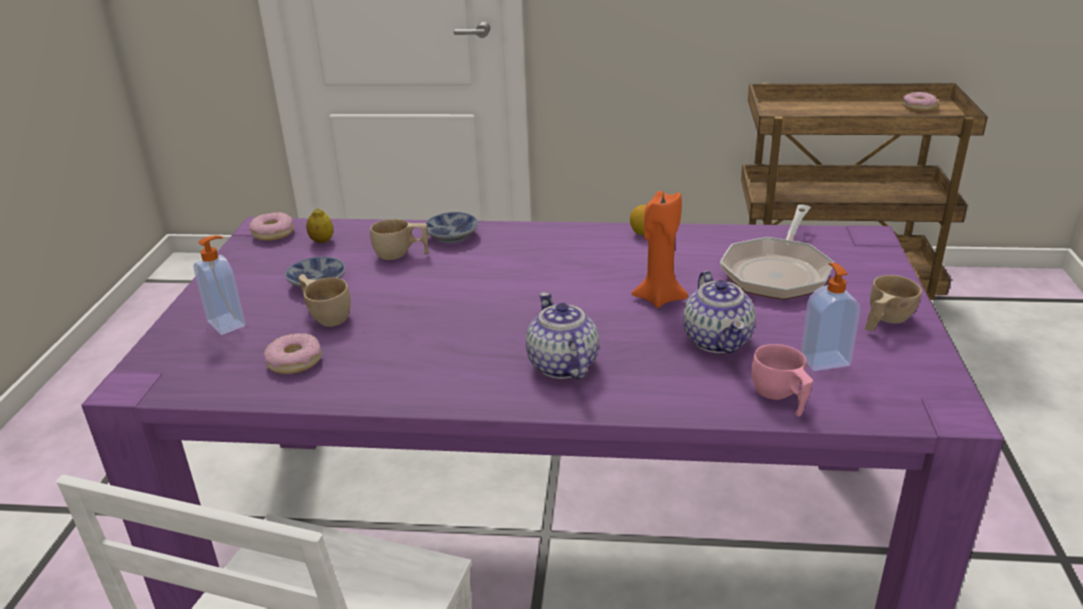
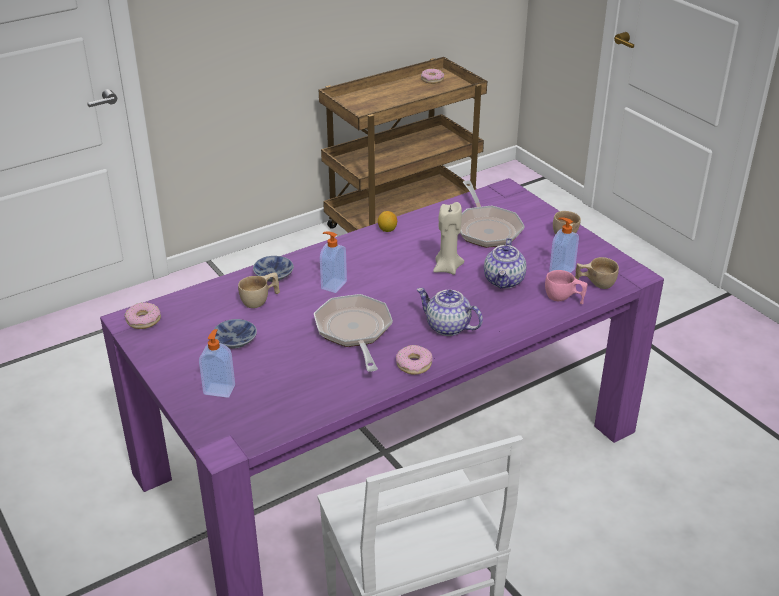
camera: 40 degrees left, 5 degrees up
(294, 361) = (301, 390): donut -> donut (414, 364)
(322, 241) = (190, 312): lemon -> none
(326, 315) = (275, 357): beige cup -> beige cup (595, 283)
(445, 324) = (354, 332): none -> frying pan
(497, 267) = (333, 285): none -> soap dispenser
(659, 298) = (447, 268): orange candle -> beige candle
(718, 341) = (504, 281): teapot -> teapot turned 60 degrees clockwise

